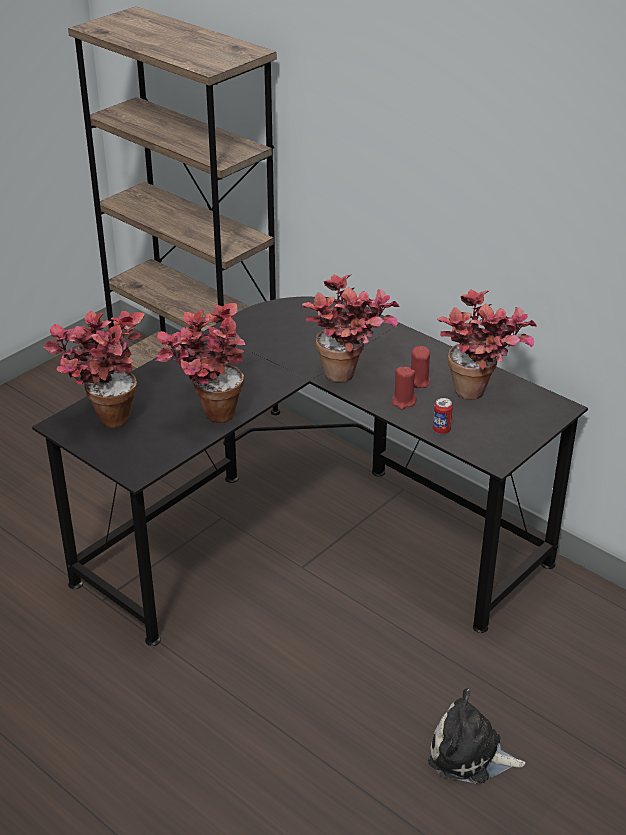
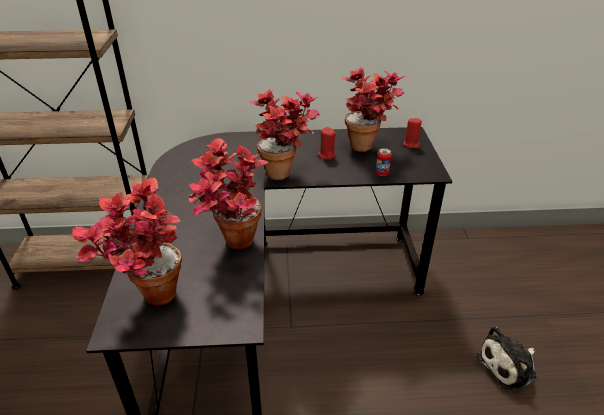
camera: 45 degrees left, 0 degrees up
(403, 402) = (337, 170): red candle -> red candle (411, 144)

